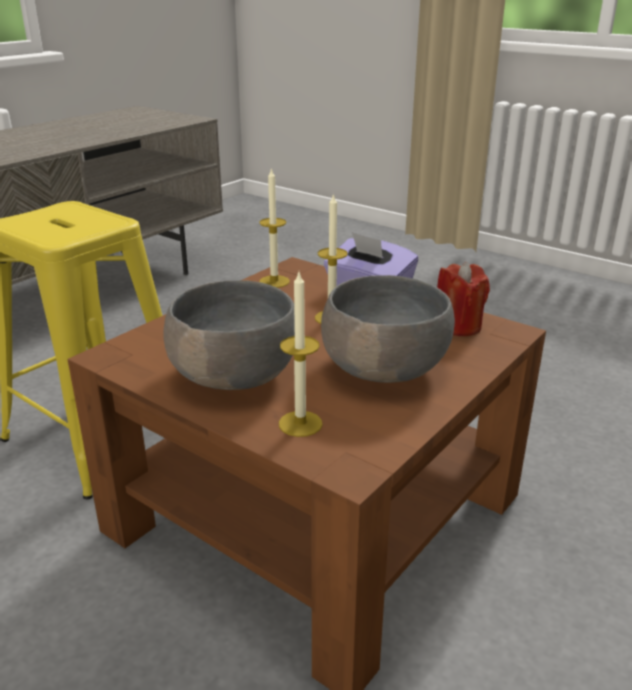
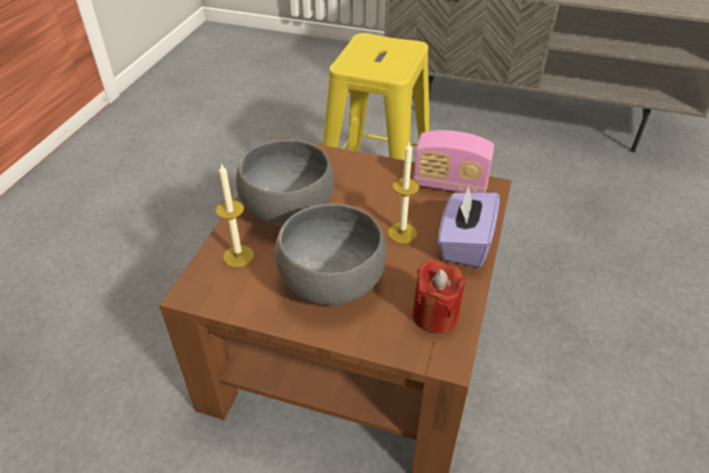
camera: 70 degrees right, 15 degrees up
(274, 281) = (449, 184): candle -> radio

